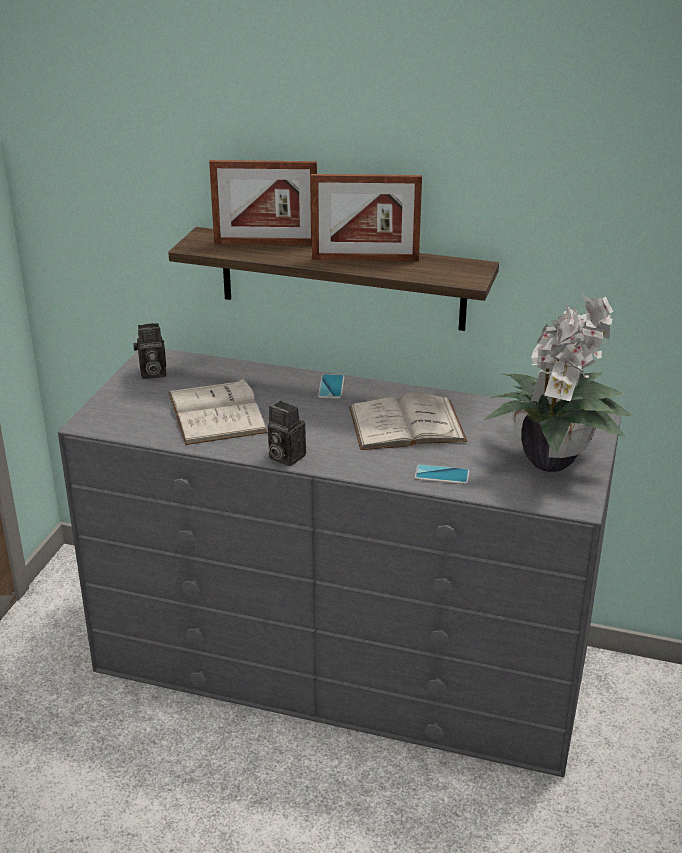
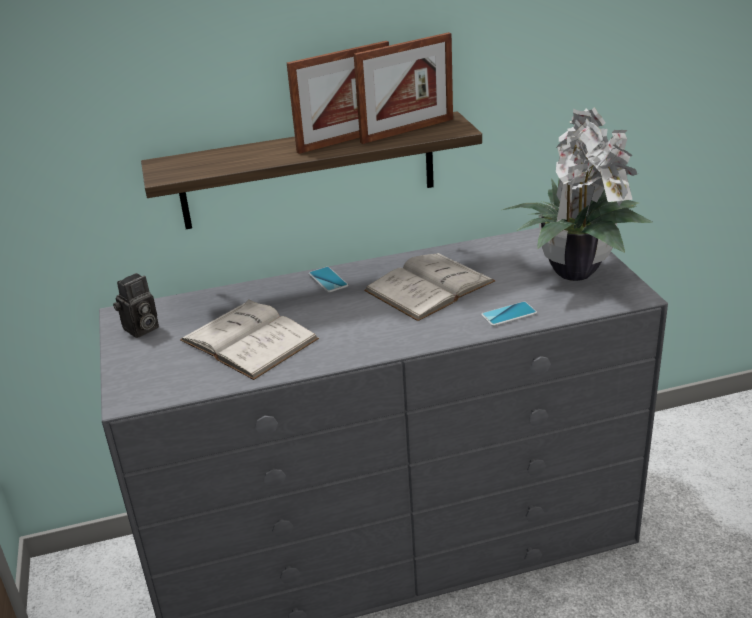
camera: 30 degrees left, 0 degrees up
(266, 243) = (234, 154): picture frame -> picture frame (407, 130)
(284, 457) = (360, 353): camera -> none

